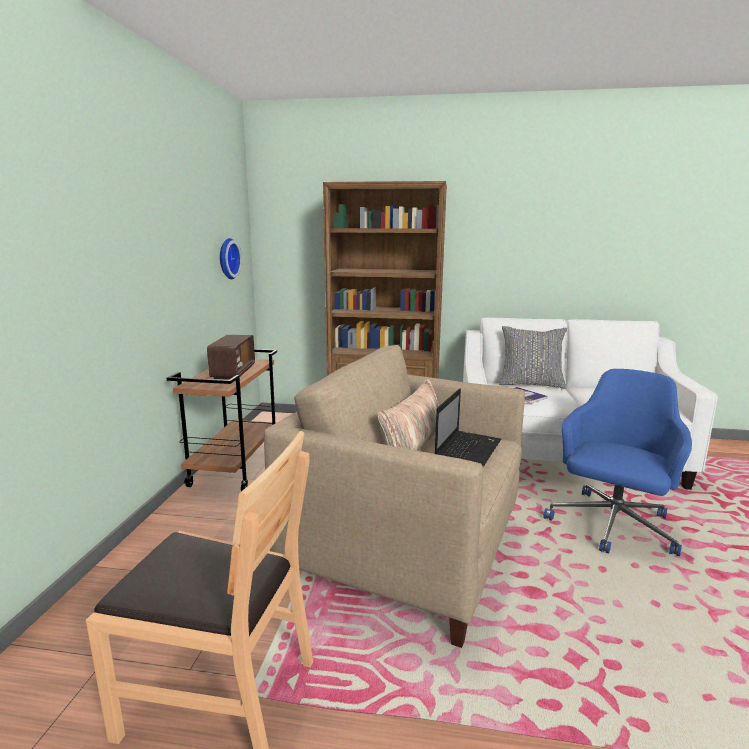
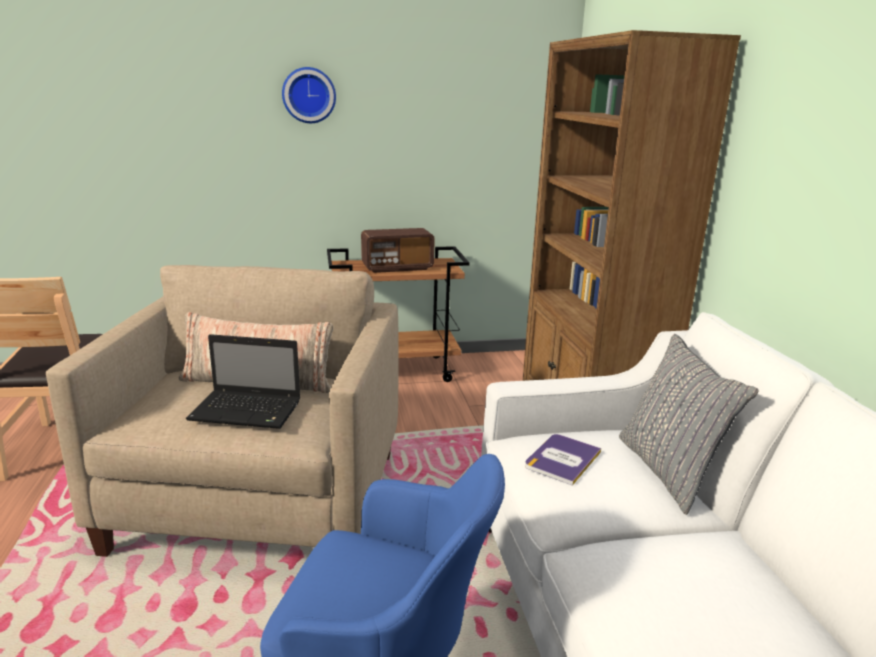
camera: 70 degrees right, 5 degrees up
(227, 258) = (492, 143): wall clock -> wall clock (309, 95)

